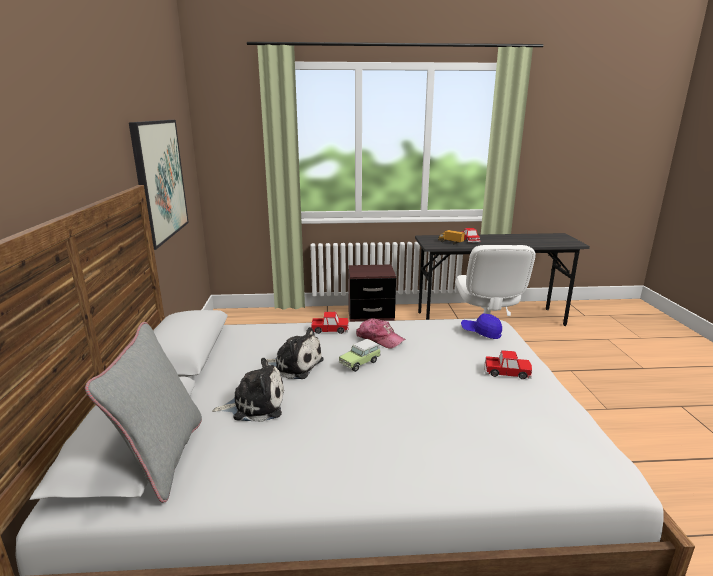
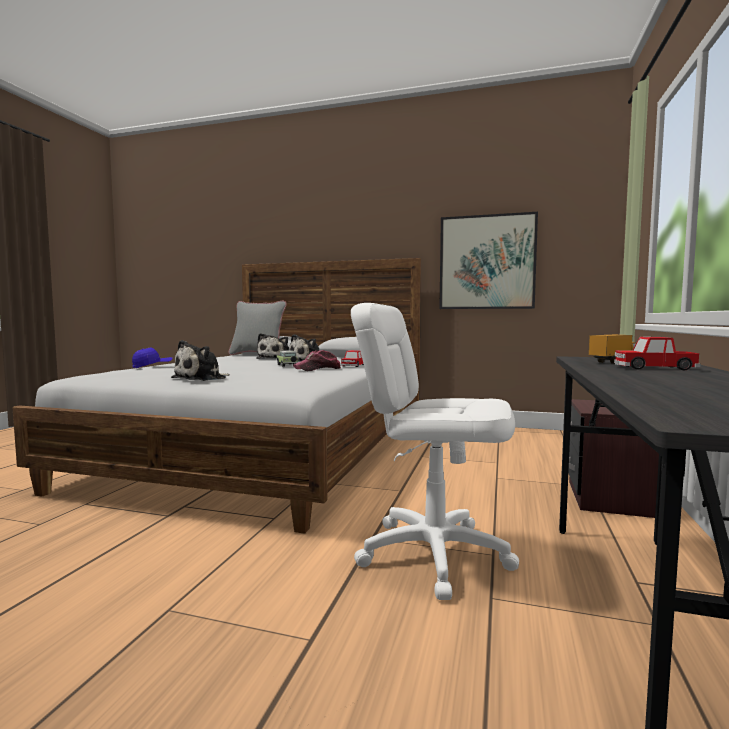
camera: 110 degrees right, 15 degrees down
(481, 333) = (279, 381): blue cap -> blue cap (152, 366)
(507, 372) = (202, 378): toy car -> plush toy

